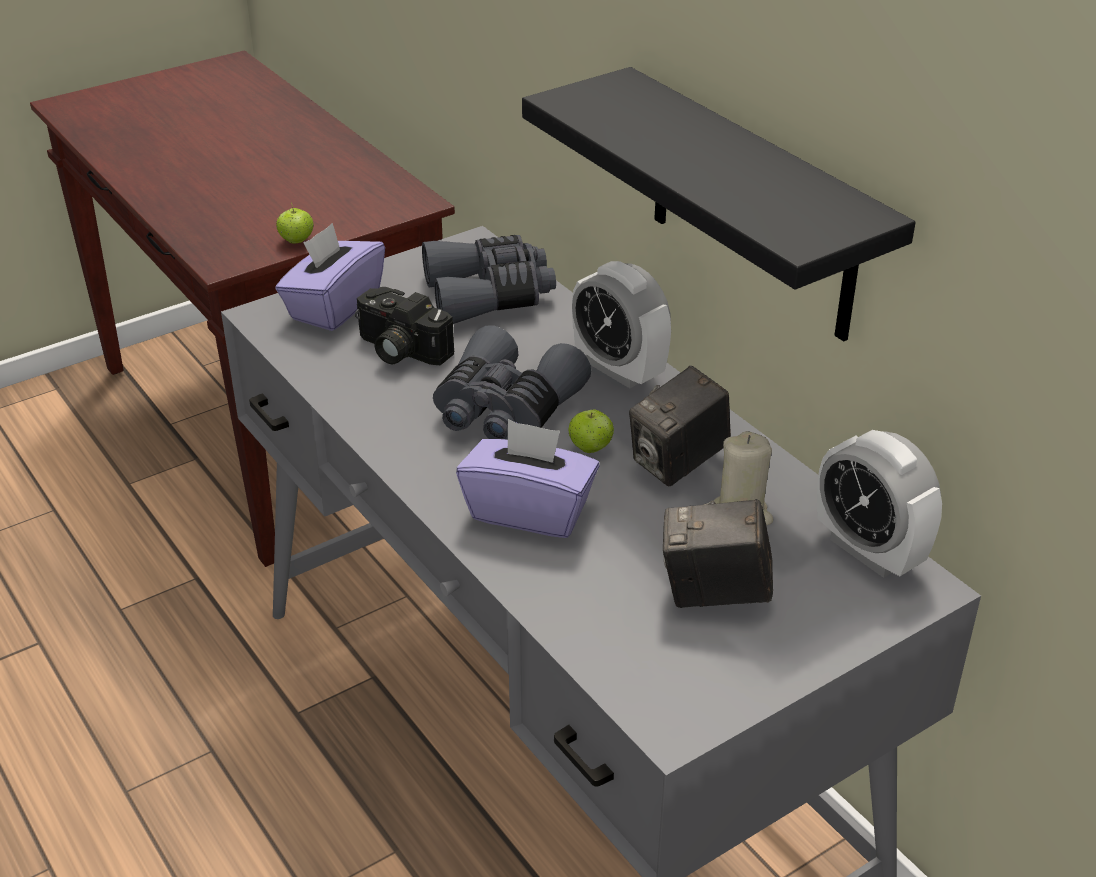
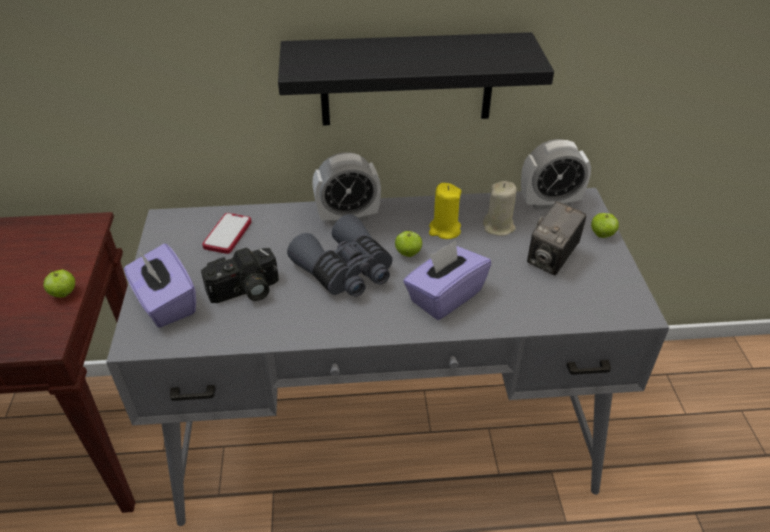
camera: 60 degrees left, 5 degrees up
(489, 295) = (227, 234): grey binoculars -> phone
(678, 463) = (444, 230): camera -> yellow candle
(841, 636) = (602, 235): none -> apple

